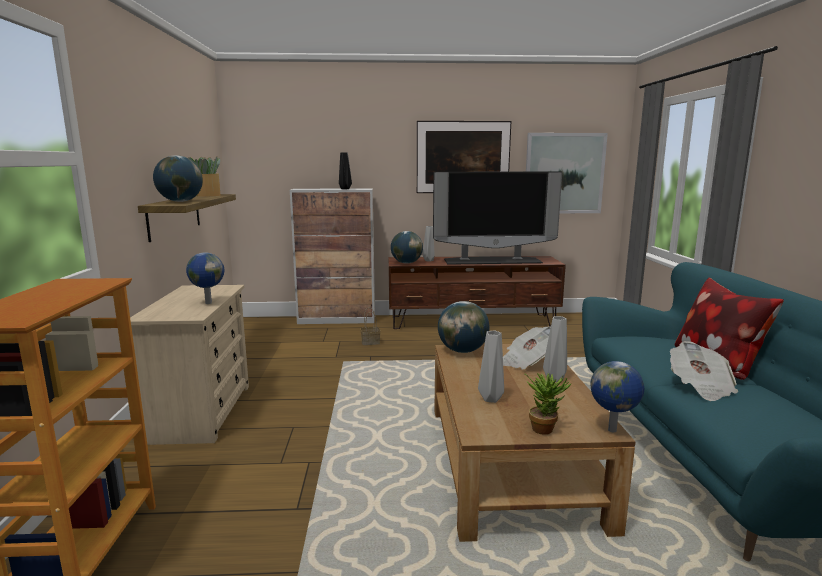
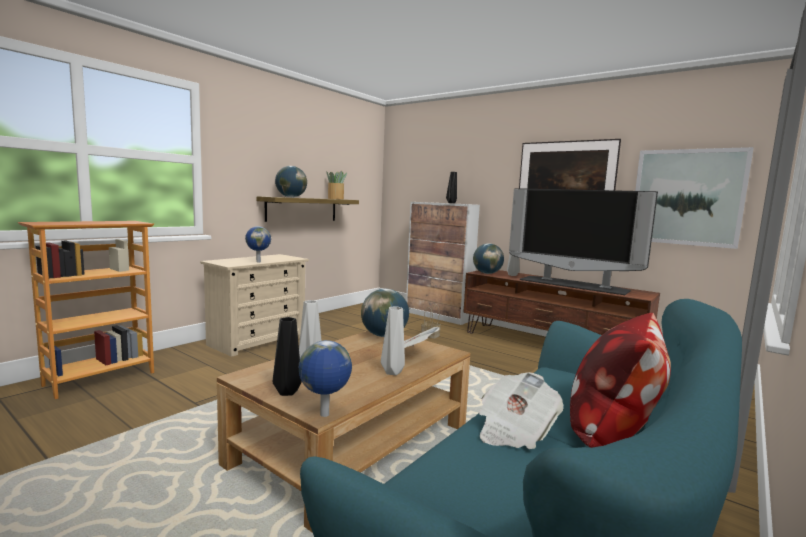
camera: 40 degrees right, 5 degrees down
(545, 428) = (286, 392): potted plant -> black vase

